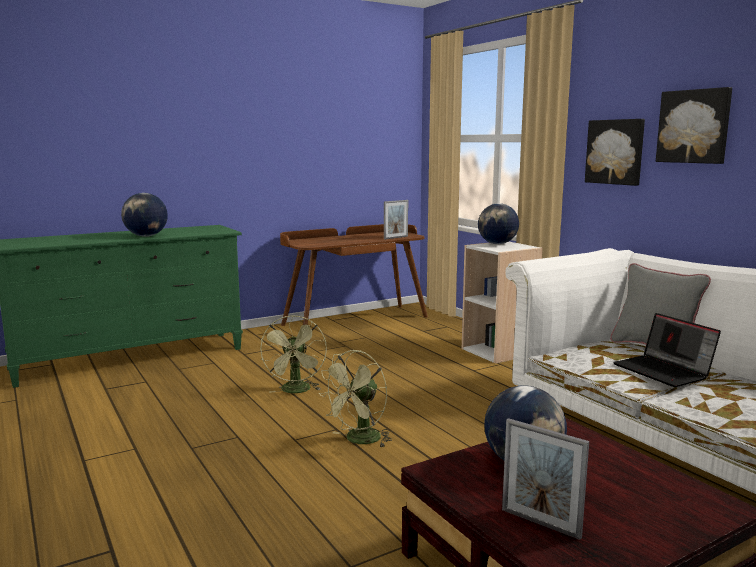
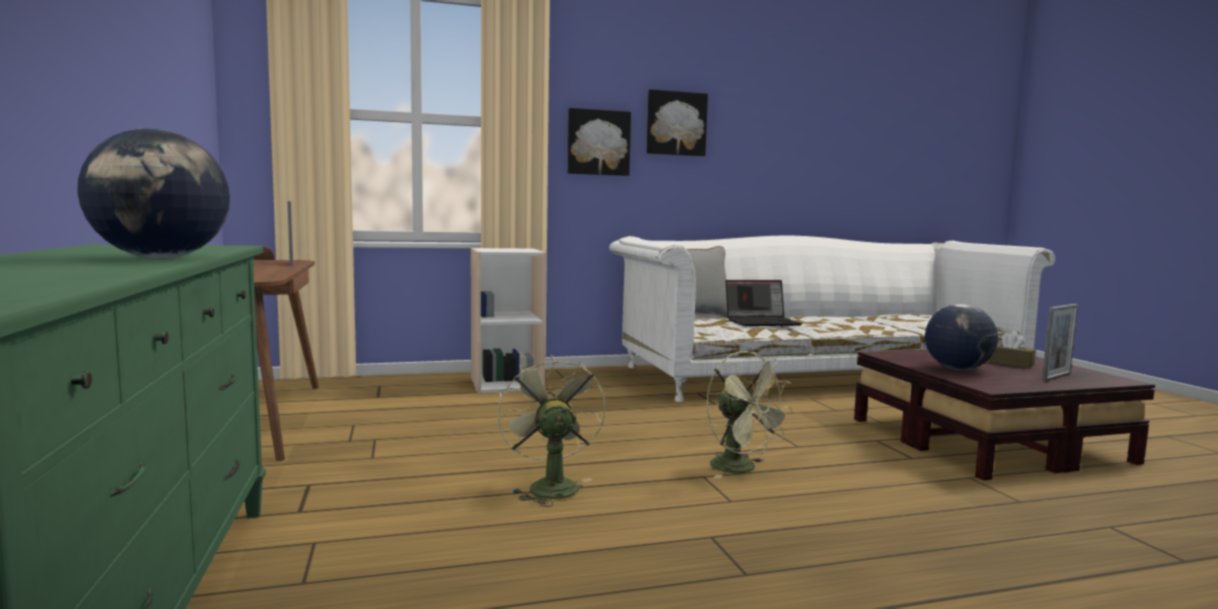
camera: 75 degrees left, 5 degrees down
(296, 391) = (549, 486): green fan -> green fan turned 120 degrees counterclockwise
(497, 244) = (490, 249): globe -> none
(609, 503) = (1010, 363): none -> brown tissue box

